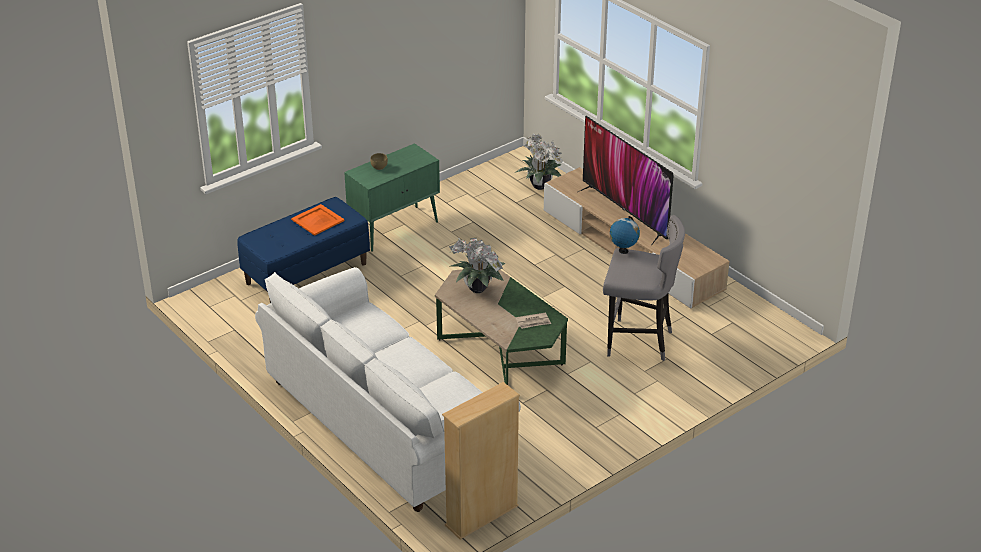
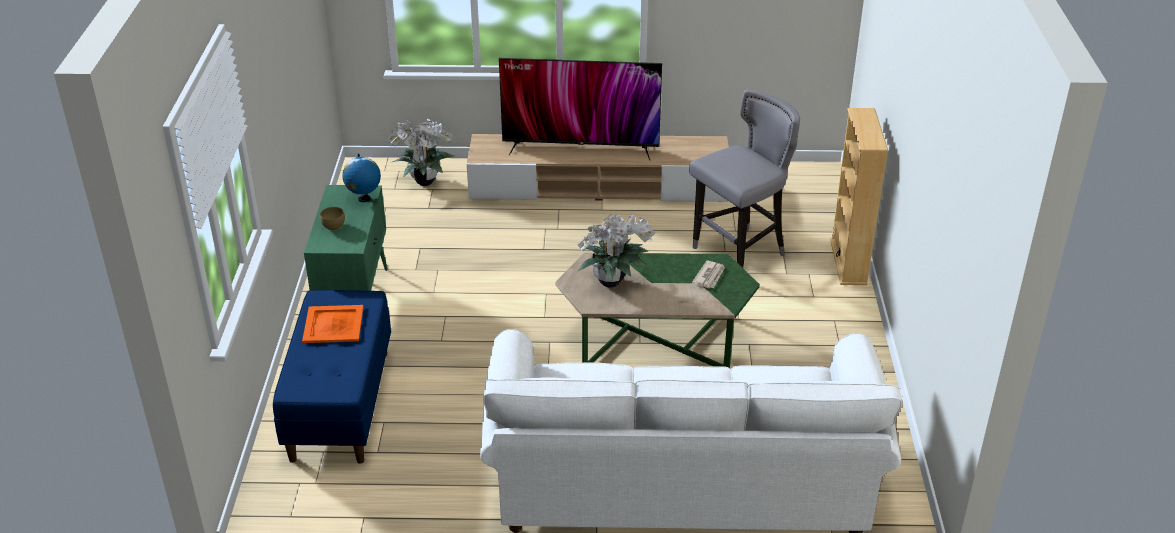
camera: 50 degrees left, 0 degrees up
(482, 516) = (906, 492): beige bookcase -> beige bookcase (848, 261)
(623, 251) = (705, 159): globe -> globe (364, 199)

